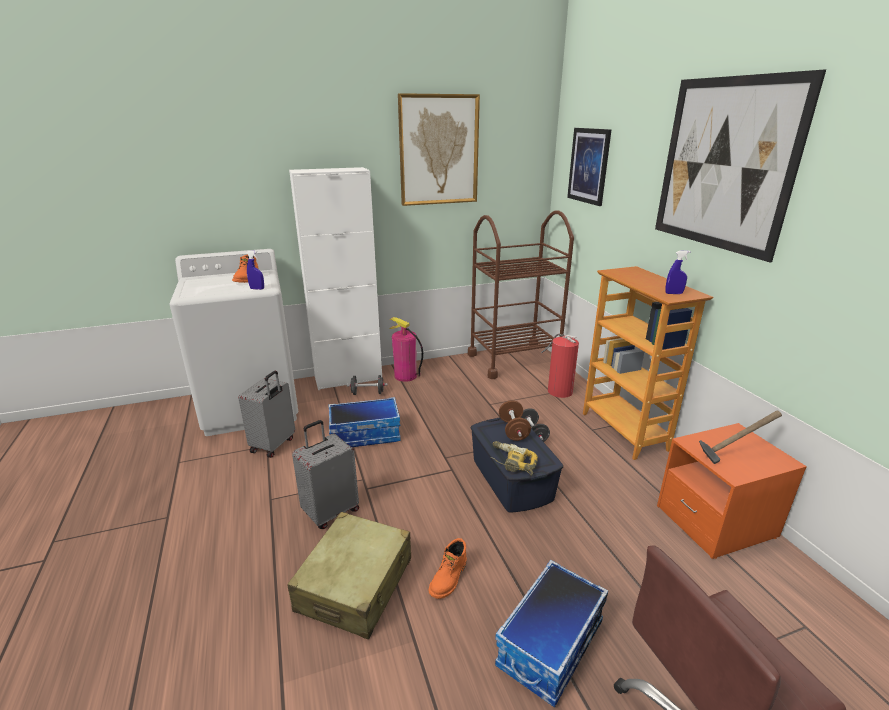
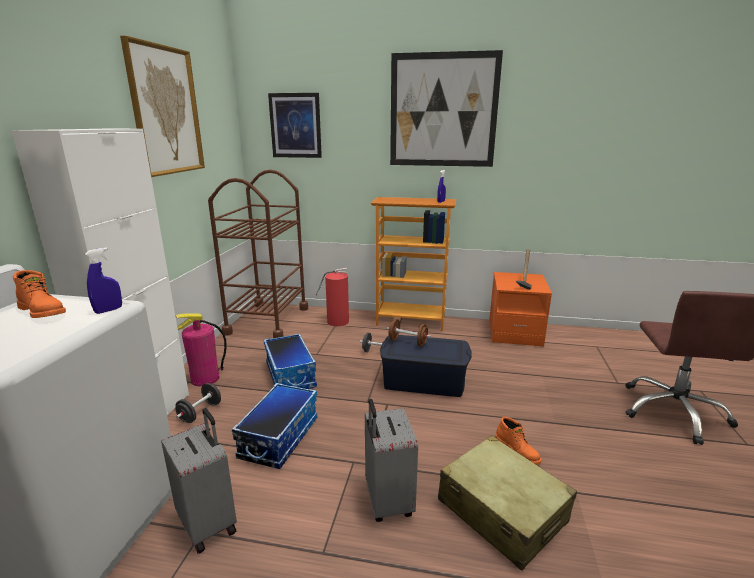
camera: 60 degrees left, 5 degrees down
(511, 462) = (448, 356): power drill -> none
(551, 645) = (593, 428): storage box -> storage box (291, 375)

